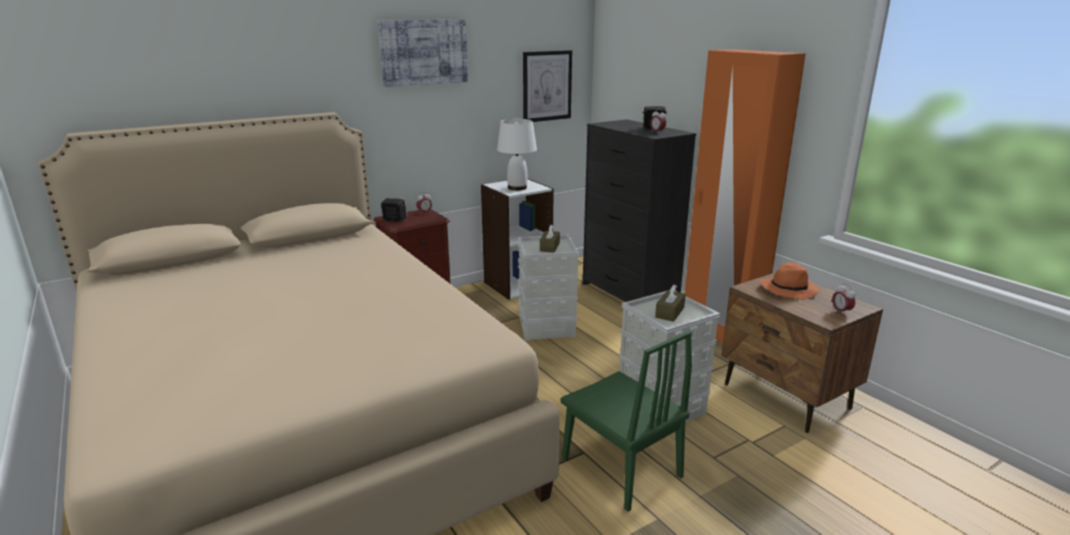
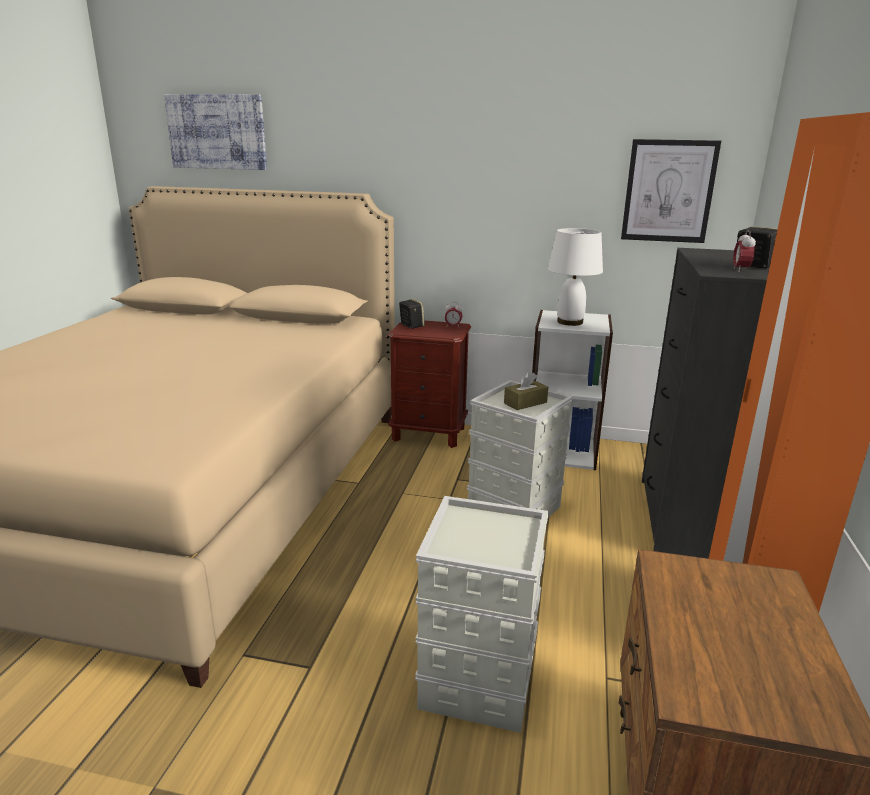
camera: 45 degrees right, 0 degrees up
(424, 52) = (485, 132): picture -> picture (217, 132)
(621, 467) = (310, 714): green chair -> none
(669, 312) = (483, 538): brown tissue box -> none
(789, 289) = (739, 606): orange hat -> none
(841, 312) = (761, 702): alarm clock -> none

